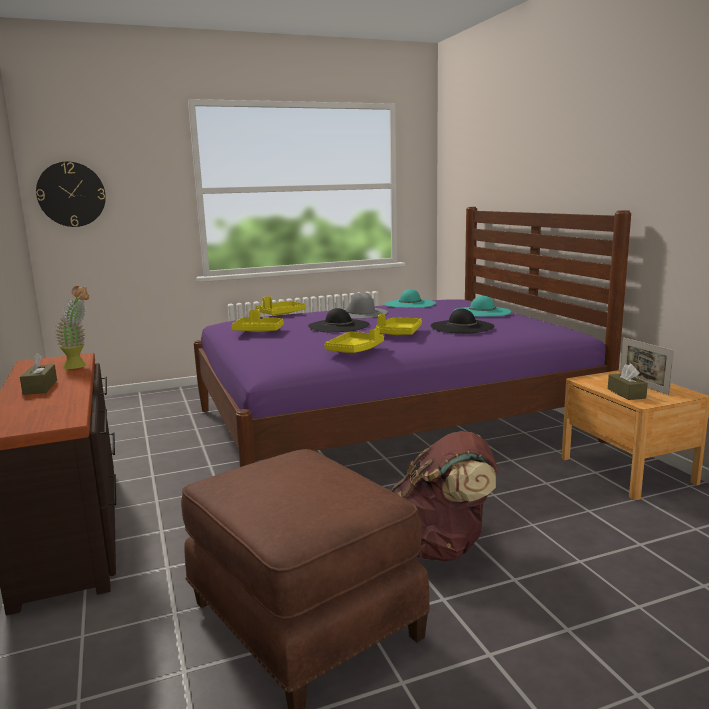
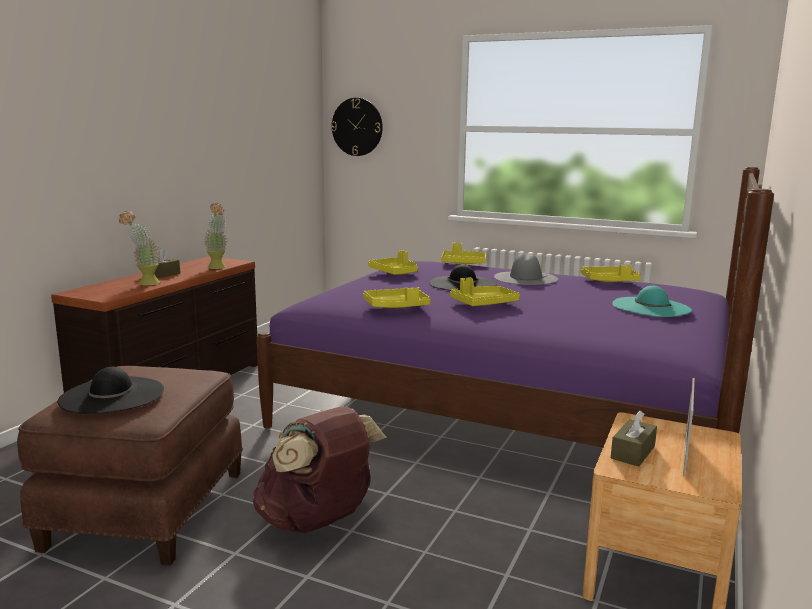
camera: 45 degrees right, 0 degrees up
(57, 399) = (144, 284): none -> potted plant
(410, 304) = (609, 281): turquoise hat -> yellow tray
(462, 326) = (565, 314): black hat -> black hat (112, 395)

